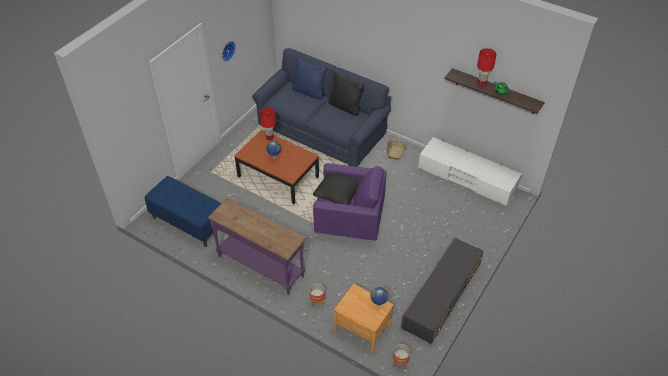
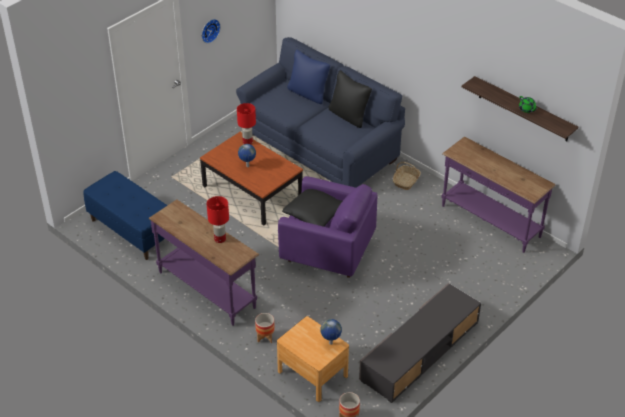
camera: 10 degrees right, 5 degrees down
(467, 178) = (490, 222): white tv stand -> purple console table
(482, 84) = (506, 98): red table lamp -> red table lamp (220, 239)

